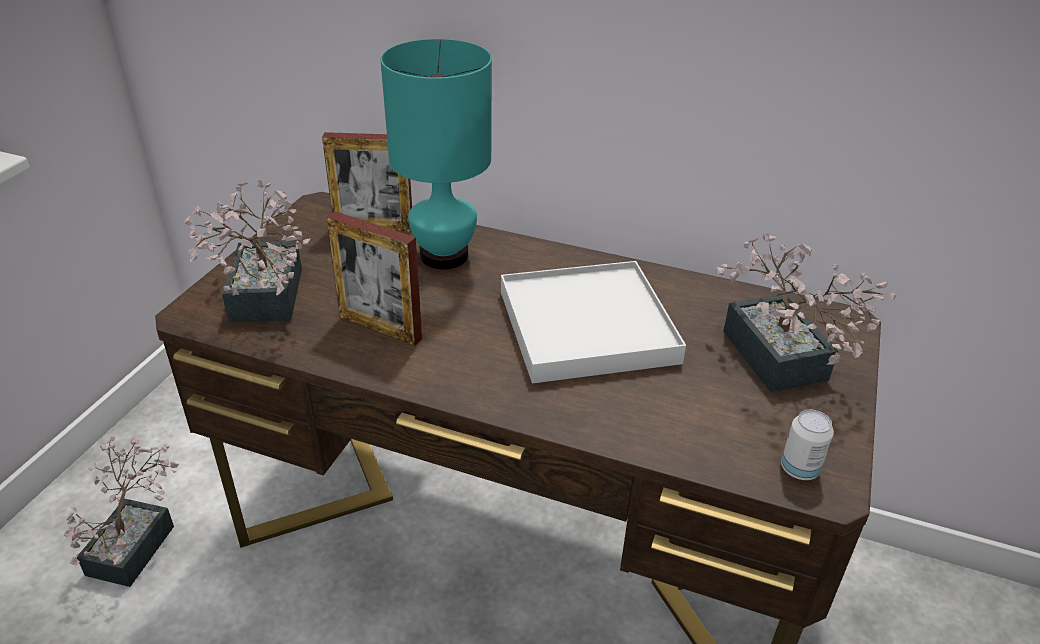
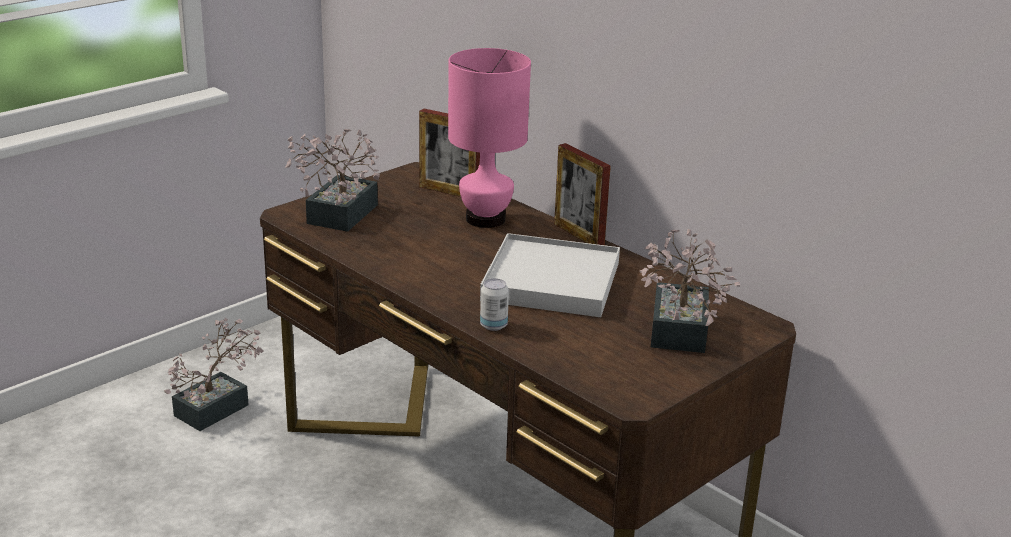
camera: 25 degrees right, 10 degrees down
(380, 328) = (403, 249): picture frame -> picture frame (578, 235)
(443, 255) = (484, 219): turquoise table lamp -> pink table lamp
(799, 469) = (622, 388): can -> can (493, 325)

